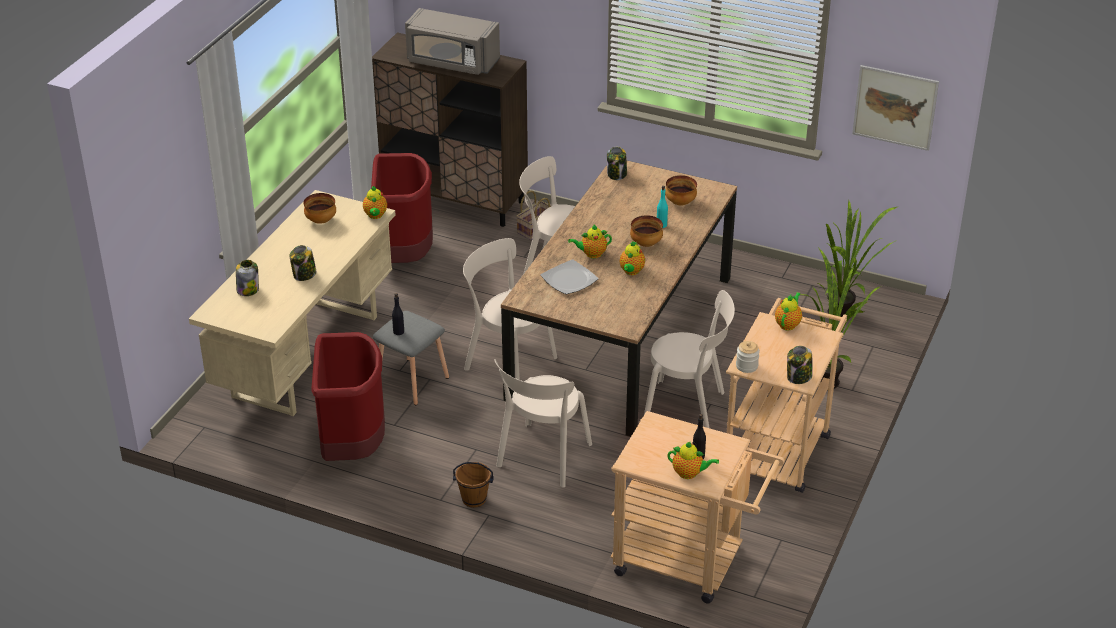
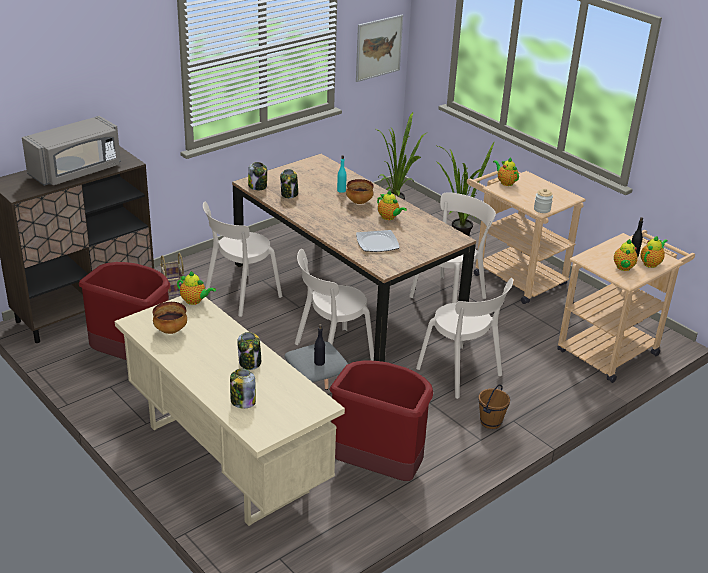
camera: 65 degrees left, 5 degrees down
(591, 254) = (352, 225): teapot -> teapot (623, 268)
(680, 202) = (320, 176): bowl -> none
(798, 377) = (565, 197): jar -> jar (289, 194)

